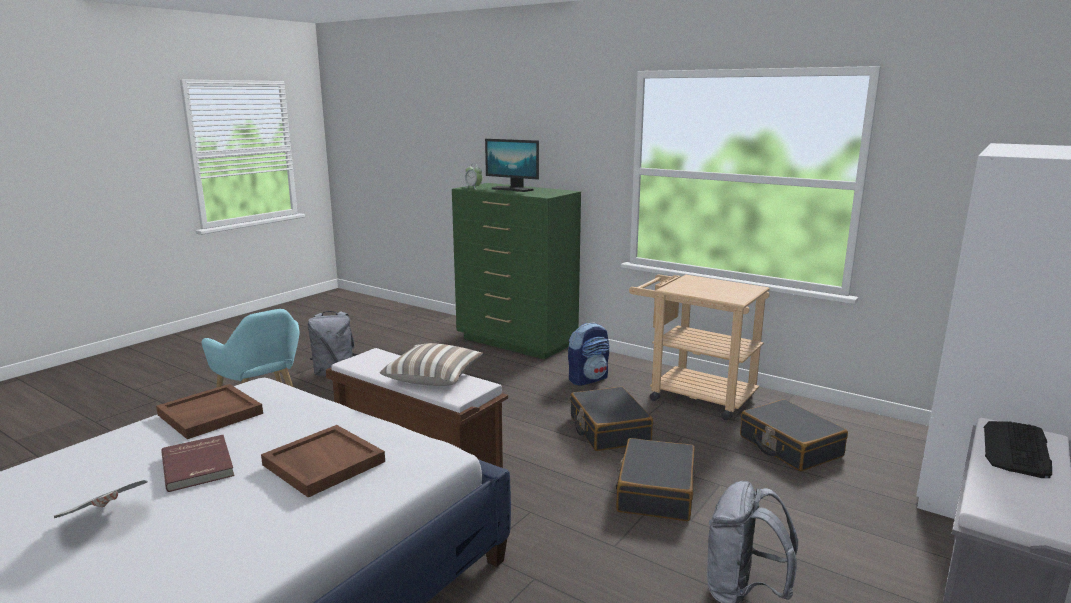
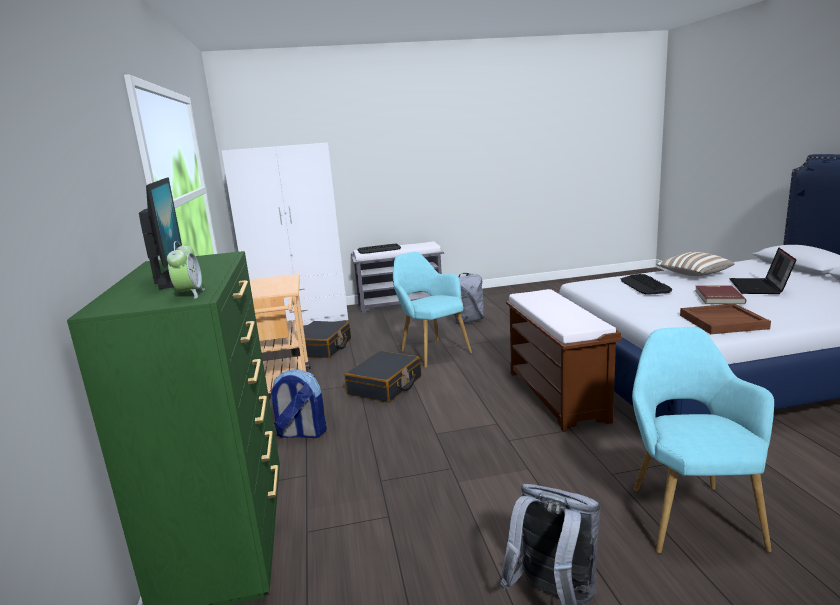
camera: 135 degrees left, 0 degrees up
(105, 519) = (760, 287): newspaper -> laptop
(322, 463) = (644, 285): brown tray -> keyboard
(434, 378) = (545, 303): pillow -> pillow (693, 274)
(655, 491) = (431, 351): black suitcase -> turquoise armchair

